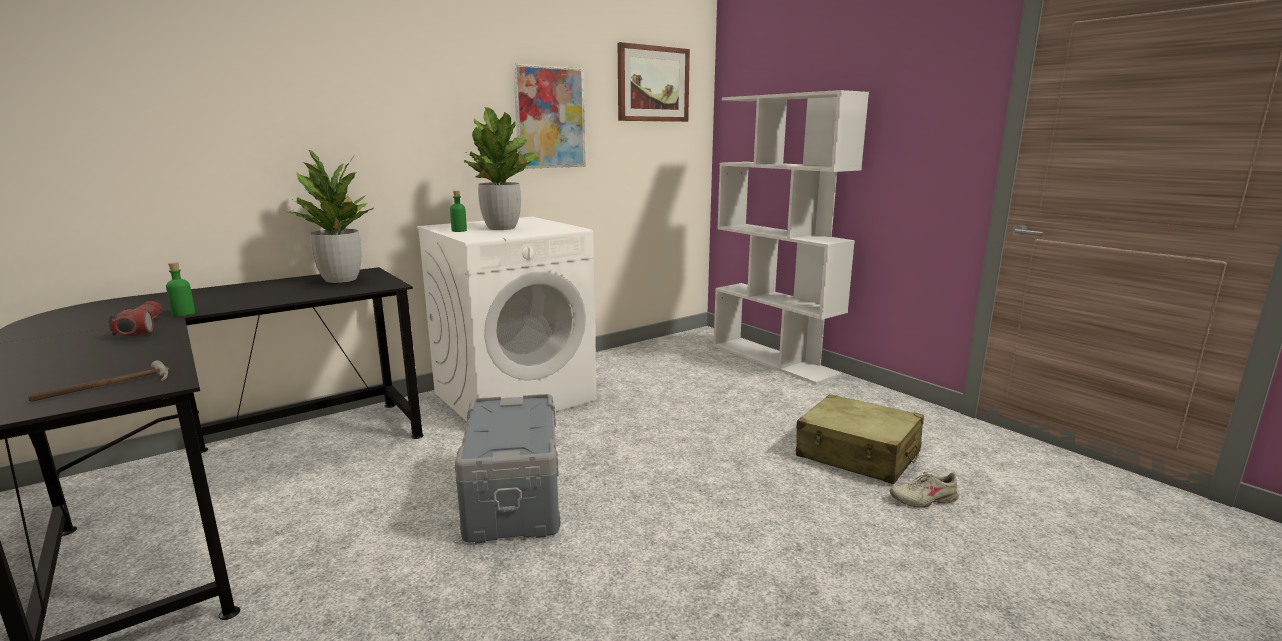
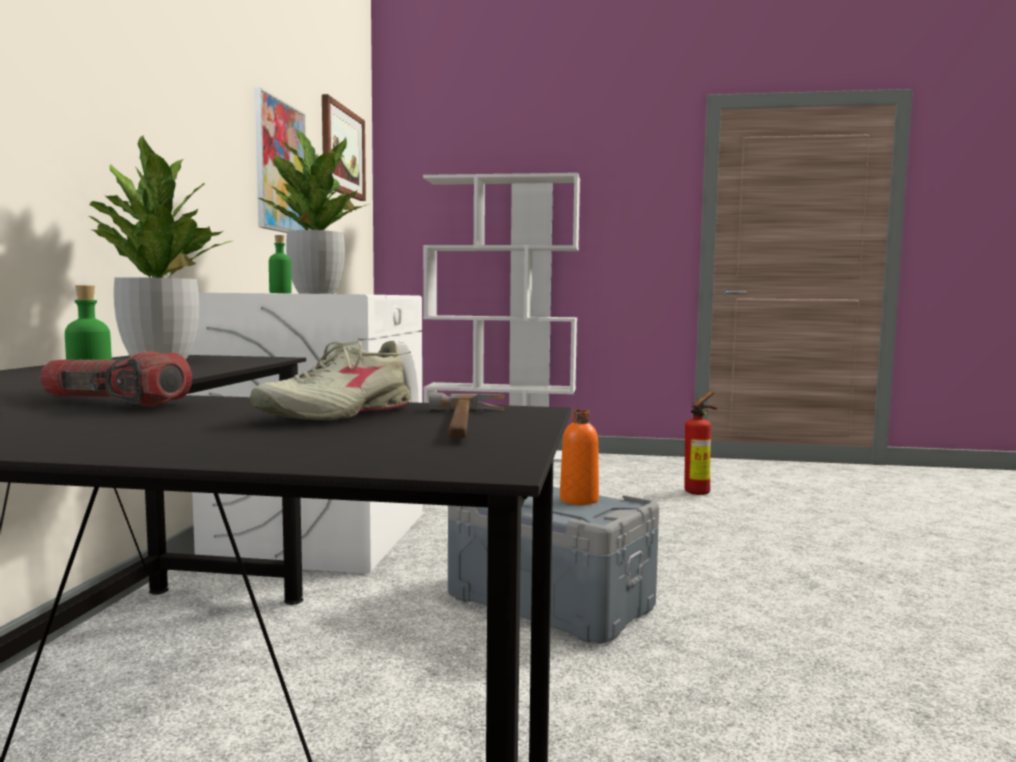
camera: 45 degrees left, 10 degrees down
(525, 432) = (579, 500): none -> orange bottle
(857, 455) = (700, 492): beige suitcase -> fire extinguisher
(923, 499) = (786, 502): beige shoe -> beige shoe (337, 414)

